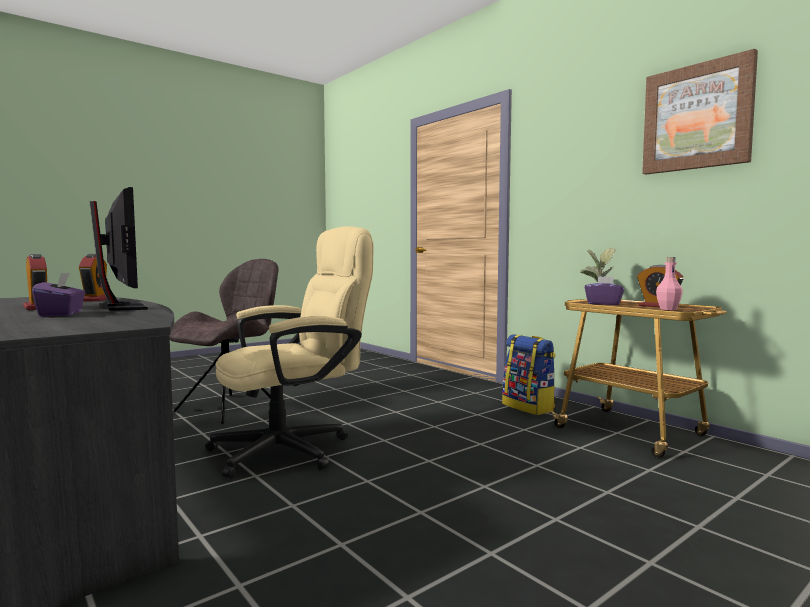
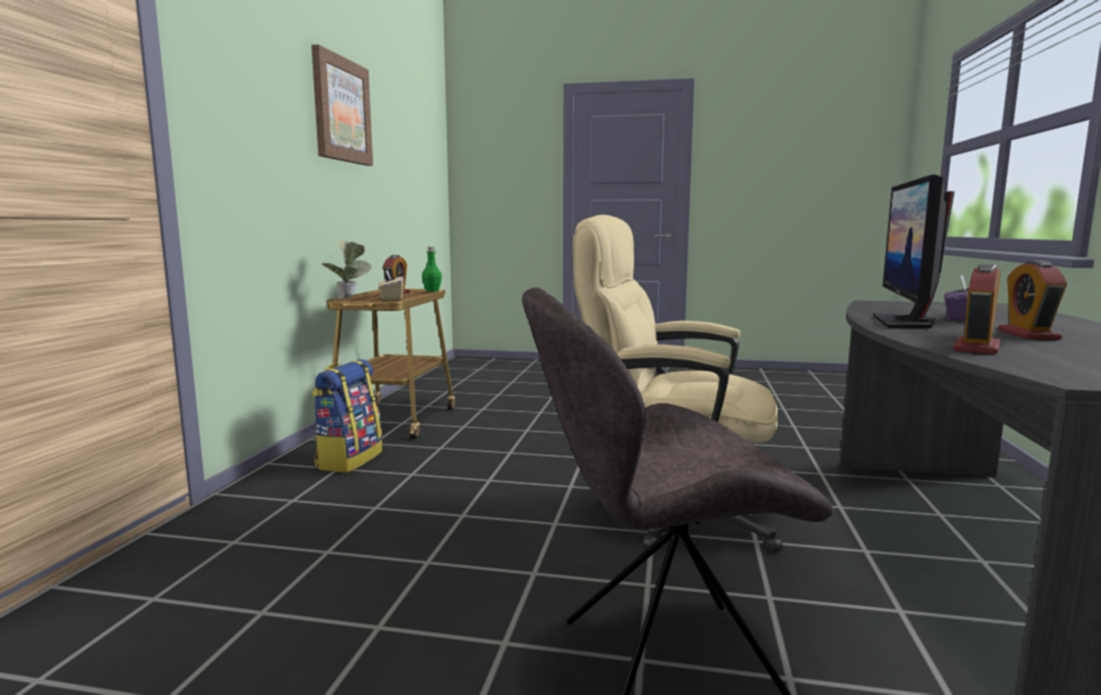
camera: 130 degrees left, 5 degrees up
(604, 303) = (391, 299): purple tissue box -> beige tissue box
(668, 309) = (432, 291): pink bottle -> green bottle

